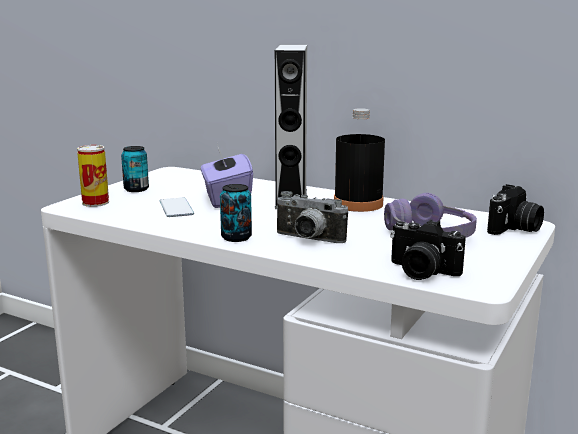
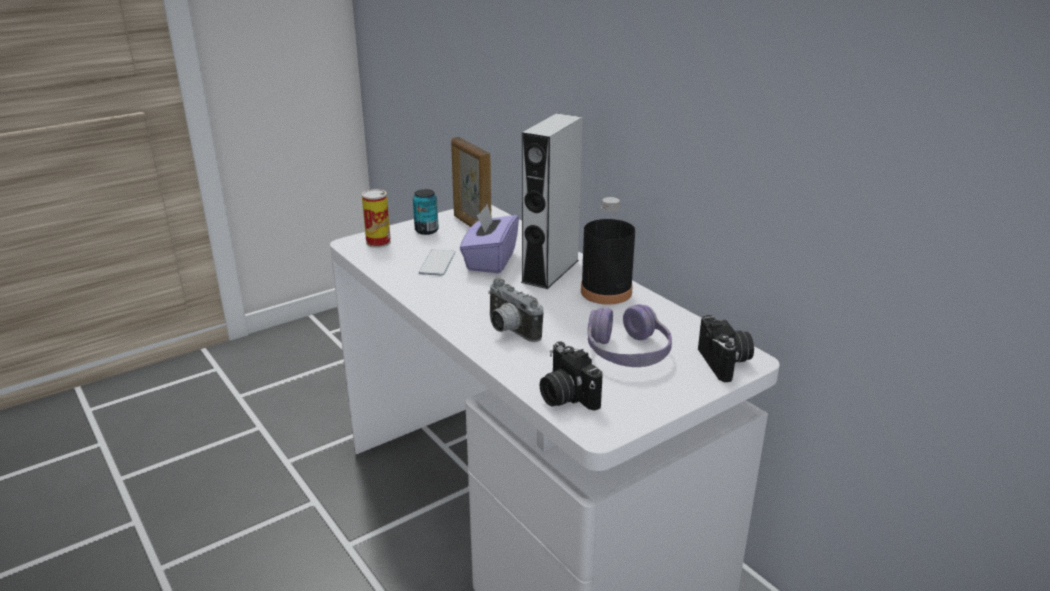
camera: 25 degrees right, 10 degrees up
(177, 181) = (471, 225): none -> picture frame
(236, 237) = (451, 313): can -> none
(515, 229) = (725, 363): camera -> camera turned 75 degrees counterclockwise

